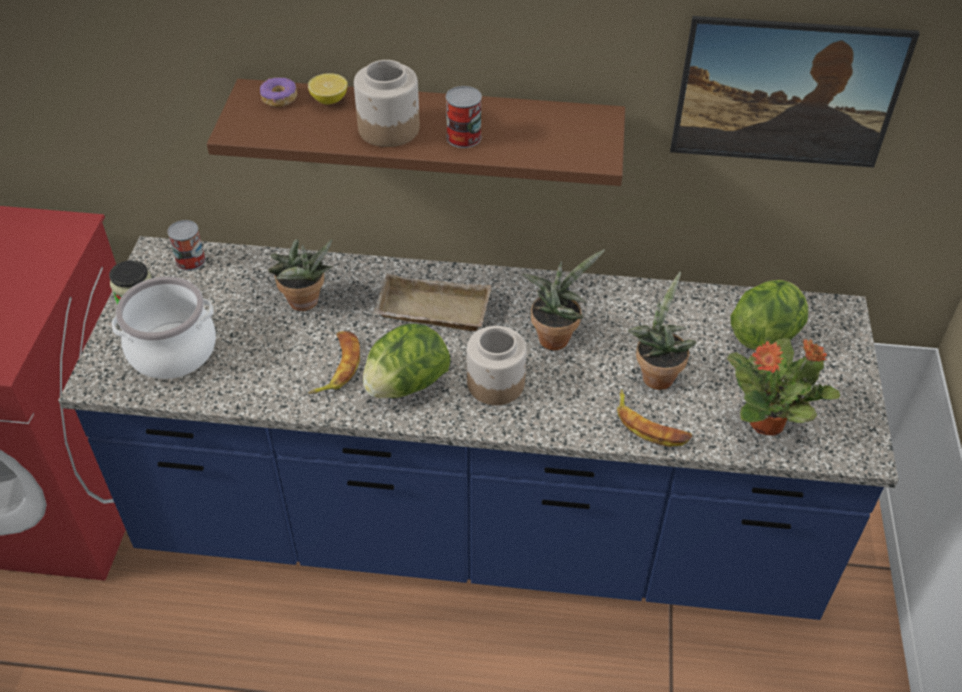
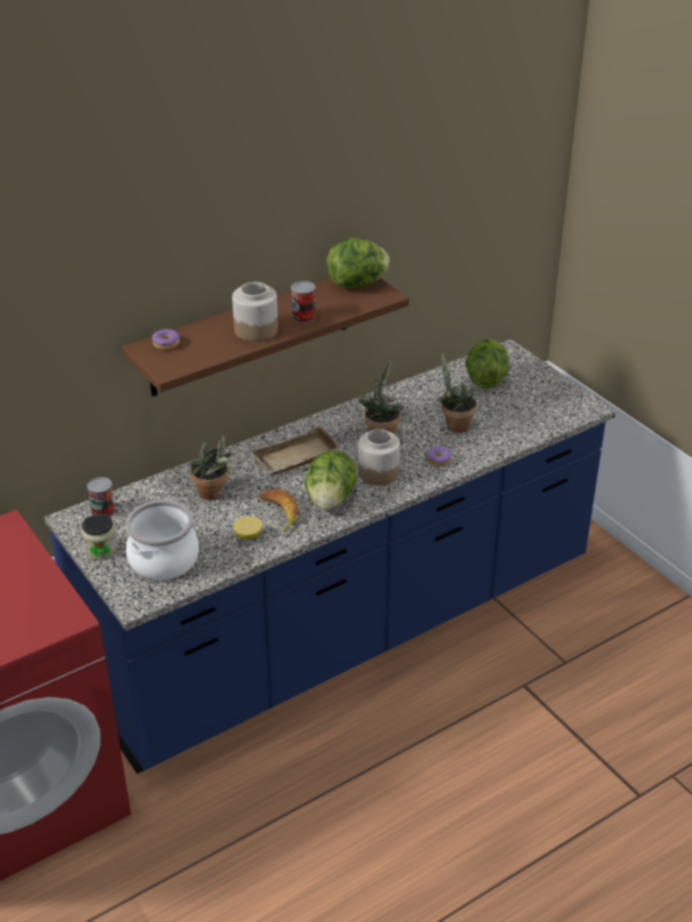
camera: 40 degrees left, 10 degrees down
(329, 100) = (198, 332): lemon -> lemon (248, 535)
(583, 409) = (438, 460): none -> donut
(584, 125) = (358, 284): none -> lettuce
(650, 425) = (480, 449): banana -> none
(768, 423) = (533, 418): potted plant -> none
(778, 125) = (446, 245): picture -> none

